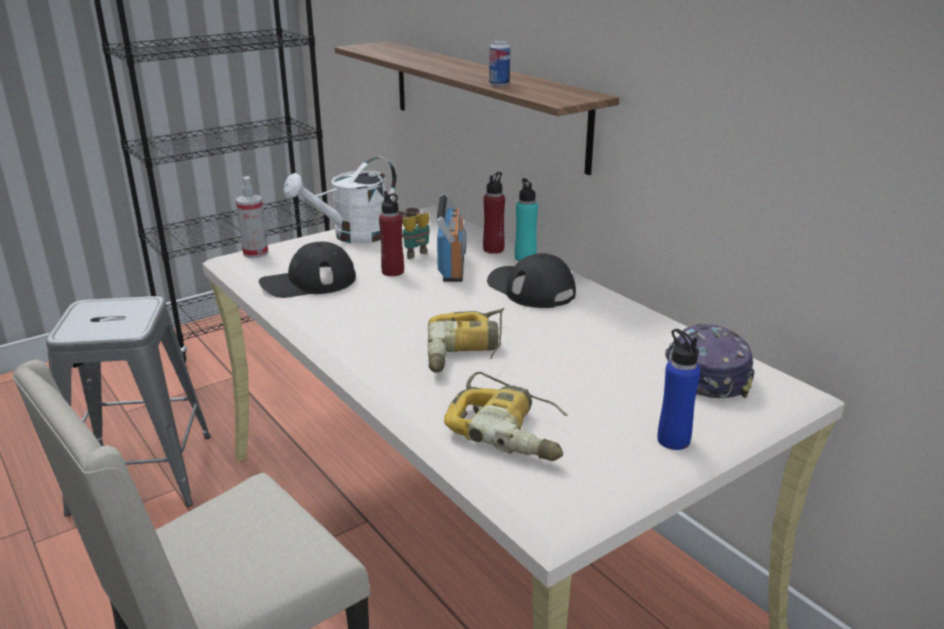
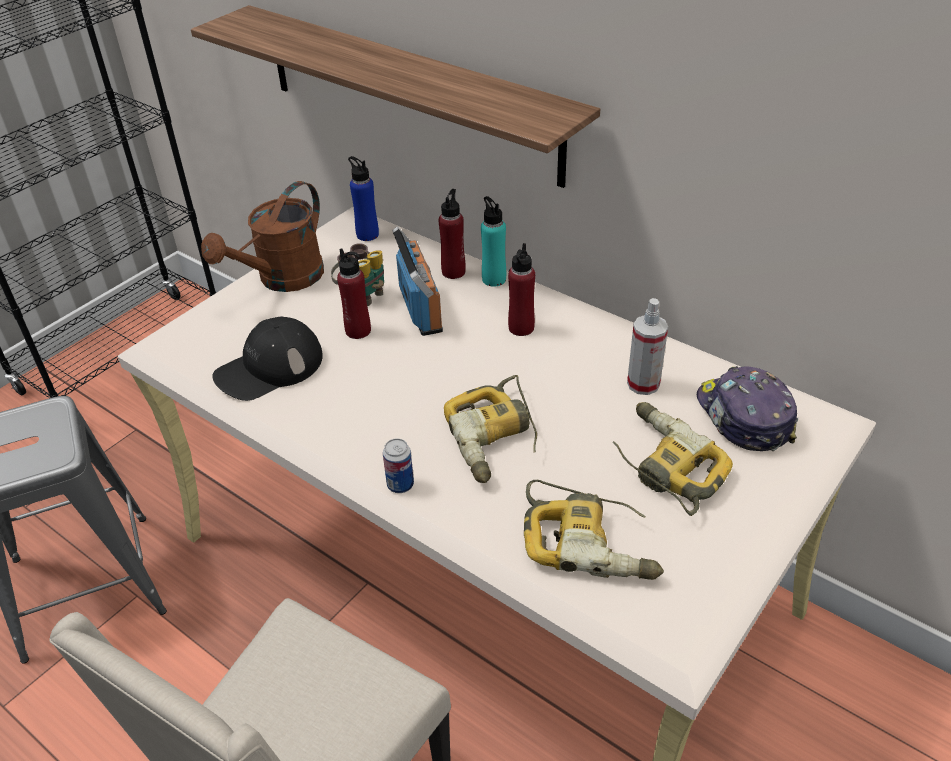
camera: 15 degrees left, 15 degrees up
(255, 253) = (180, 331): spray bottle -> spray bottle (643, 384)
(352, 236) = (282, 280): white watering can -> brown watering can
(499, 84) = (452, 100): can -> can (400, 485)
(530, 289) = (521, 328): black cap -> red bottle
(610, 392) = (664, 466): none -> power drill
(673, 440) = (748, 517): blue bottle -> blue bottle (367, 234)

